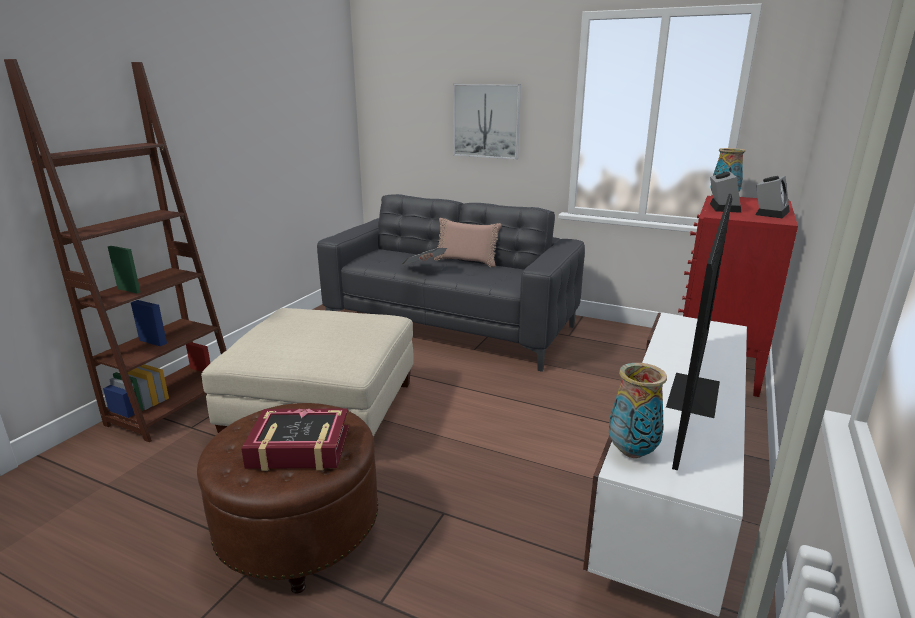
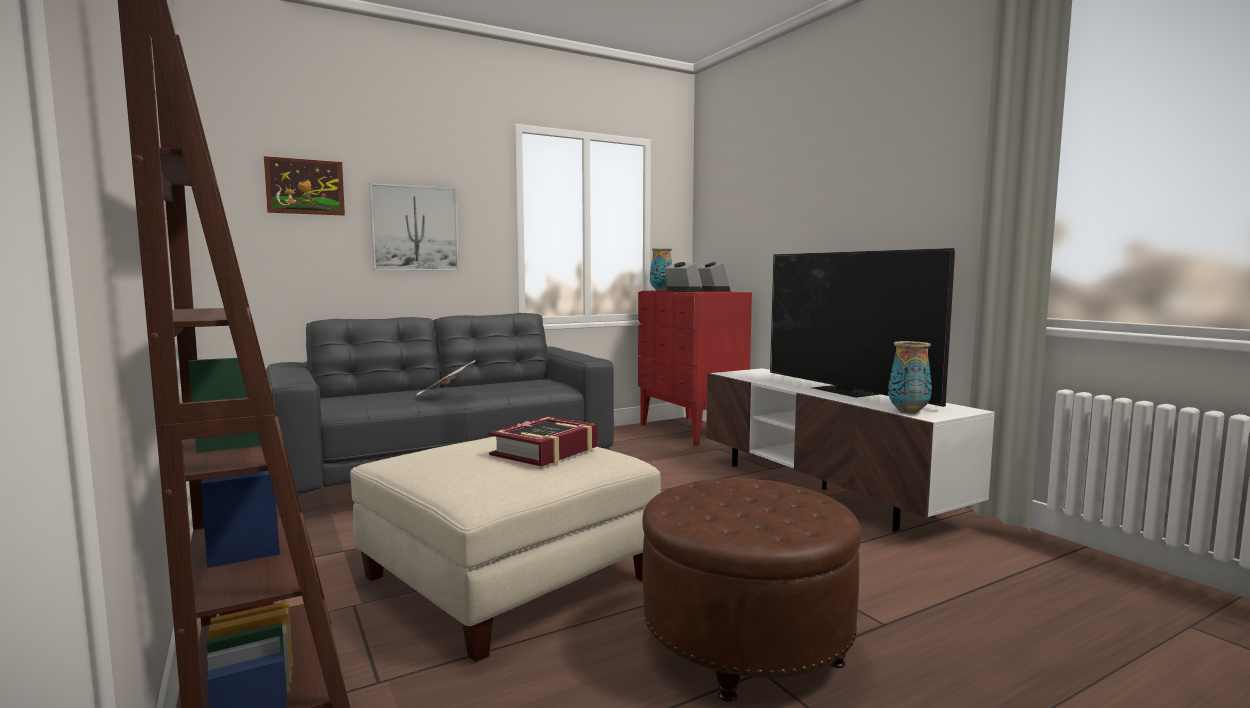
camera: 55 degrees left, 15 degrees down
(299, 448) = (768, 502): book -> book (546, 451)
(414, 89) = (305, 187): none -> picture
(466, 262) = (463, 386): beige pillow -> none

